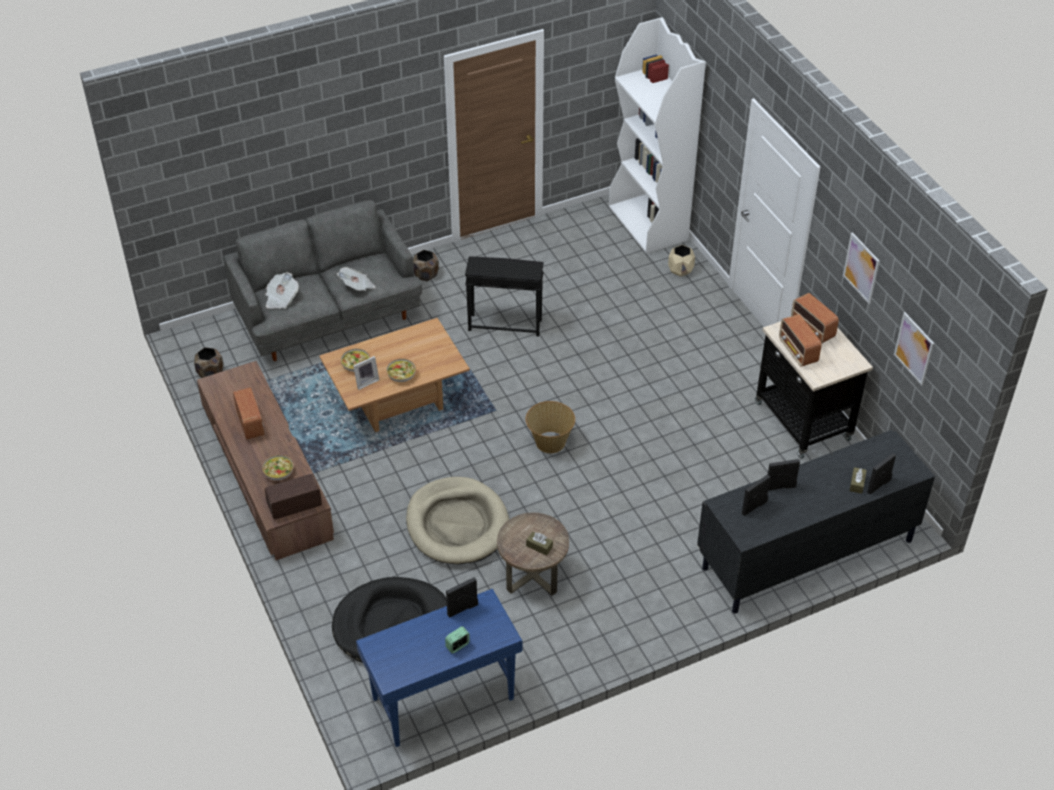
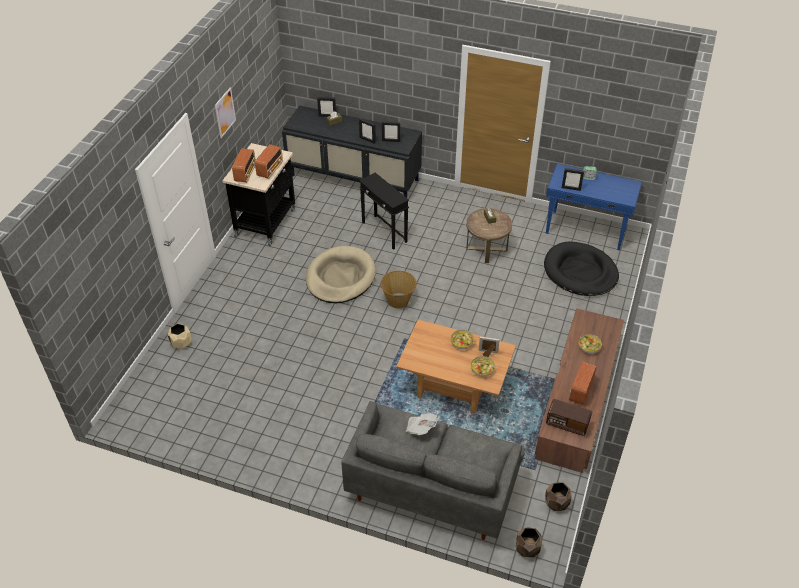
camera: 135 degrees left, 0 degrees up
(281, 299) = (482, 459): newspaper -> none
(294, 506) = (596, 322): radio -> radio (567, 424)
(426, 275) = (329, 469): brown planter -> brown planter (527, 549)
(457, 524) = (497, 295): beige dog bed -> beige dog bed (340, 277)
(504, 324) = (329, 388): black side table -> black side table (384, 232)
(648, 224) = (144, 390): white bookcase -> none
(914, 348) = (256, 92): picture -> none

